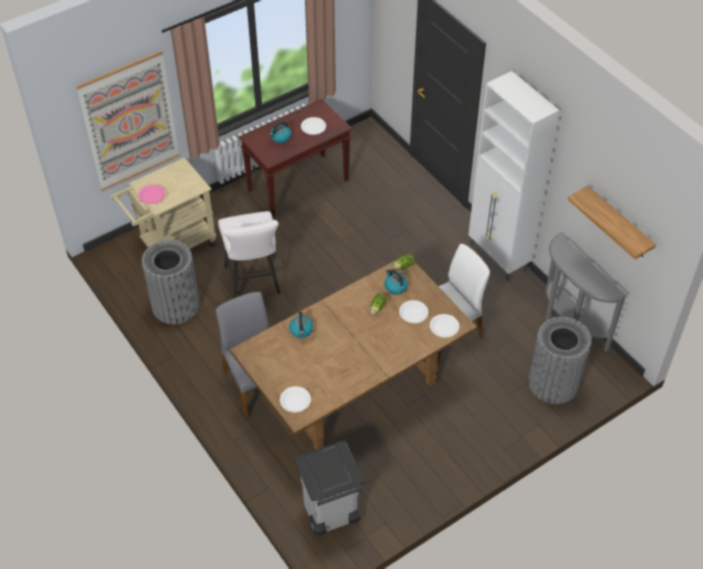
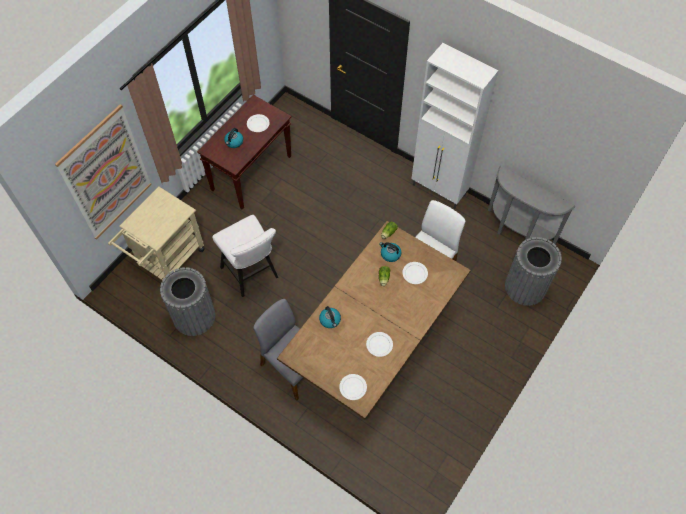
camera: 20 degrees left, 10 degrees up
(151, 195) = (145, 232): pink plate -> none
(330, 514) = (401, 462): grey trash can -> none
(444, 326) = (444, 278): white plate -> white plate (379, 344)
(618, 223) = (565, 153): shelf -> none

